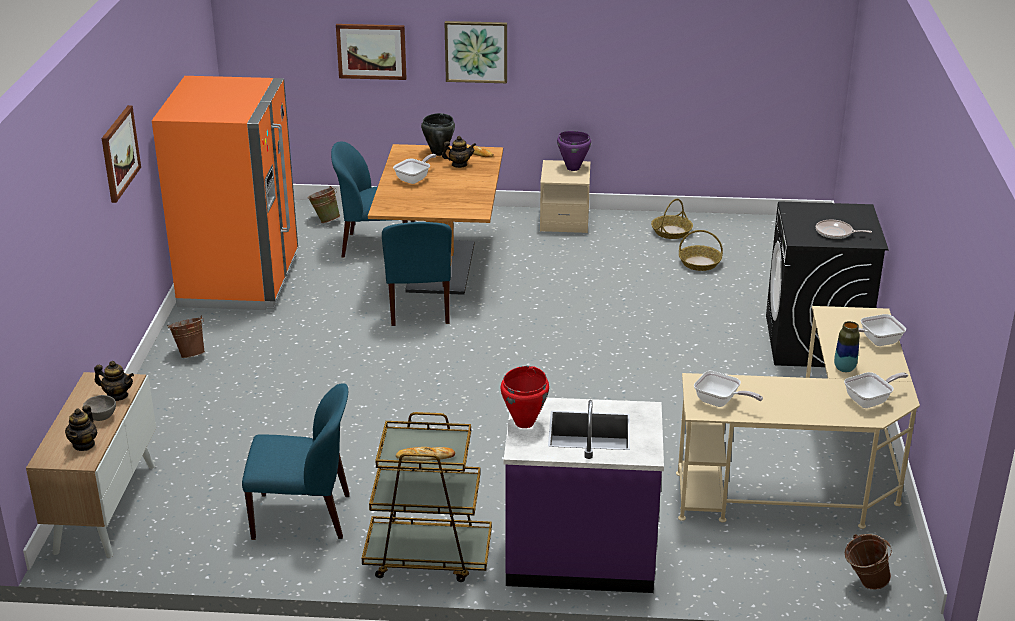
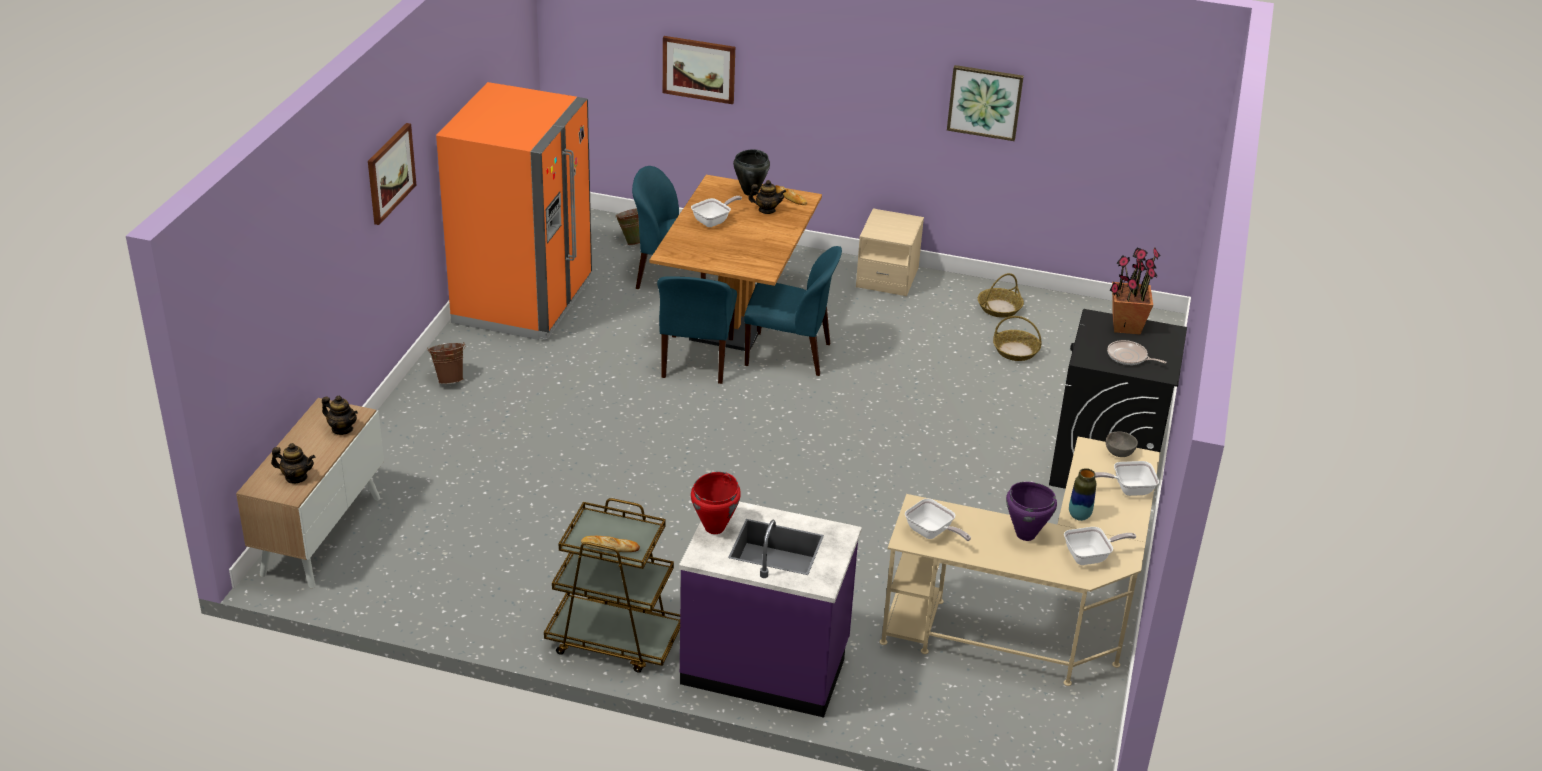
camera: 10 degrees right, 5 degrees up
(84, 444) = (296, 477): teapot -> teapot turned 105 degrees counterclockwise
(101, 417) = (320, 450): grey bowl -> grey bowl (1119, 453)
(304, 516) = (507, 577): blue chair -> blue chair (790, 355)
(476, 51) = (809, 84): picture -> picture (985, 102)
(573, 168) = (901, 223): purple cooking pot -> purple cooking pot (1025, 534)
(821, 209) = (1126, 326): none -> potted plant
(864, 584) = (1043, 746): brown bucket -> none

